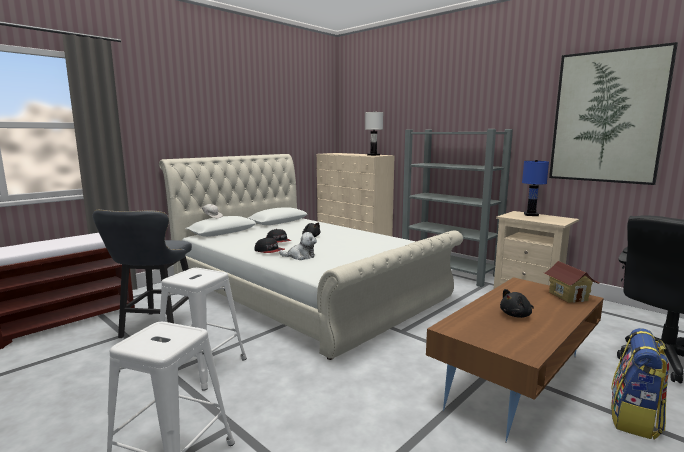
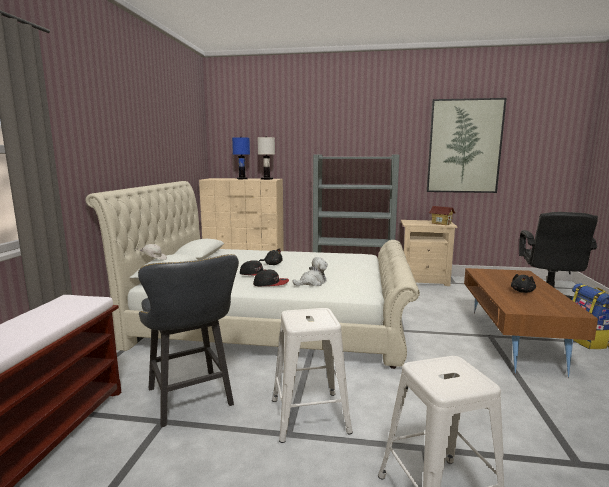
camera: 35 degrees left, 0 degrees up
(530, 215) = (419, 221): blue table lamp -> blue table lamp (242, 179)
(568, 296) = (516, 273): toy house -> toy house (441, 223)

